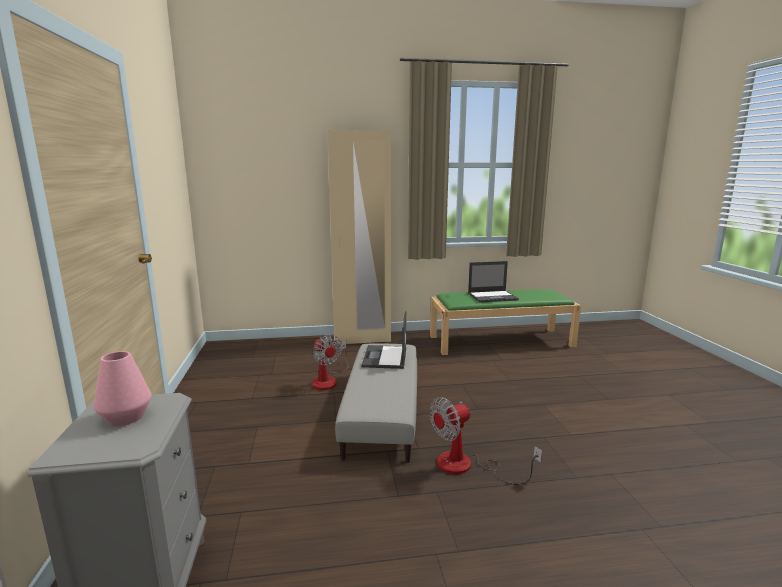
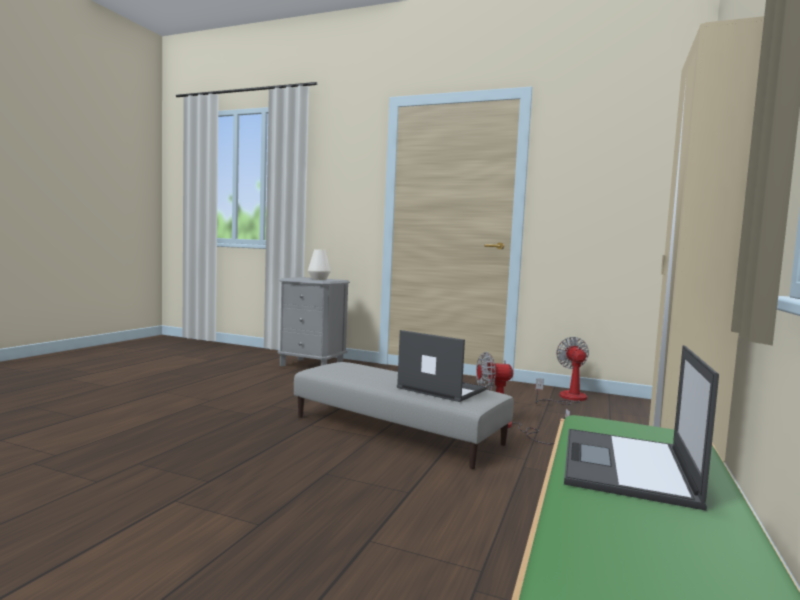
camera: 120 degrees right, 10 degrees down
(126, 417) = (319, 279): pink vase -> white vase
(467, 466) = (251, 431): fan -> fan (567, 398)

